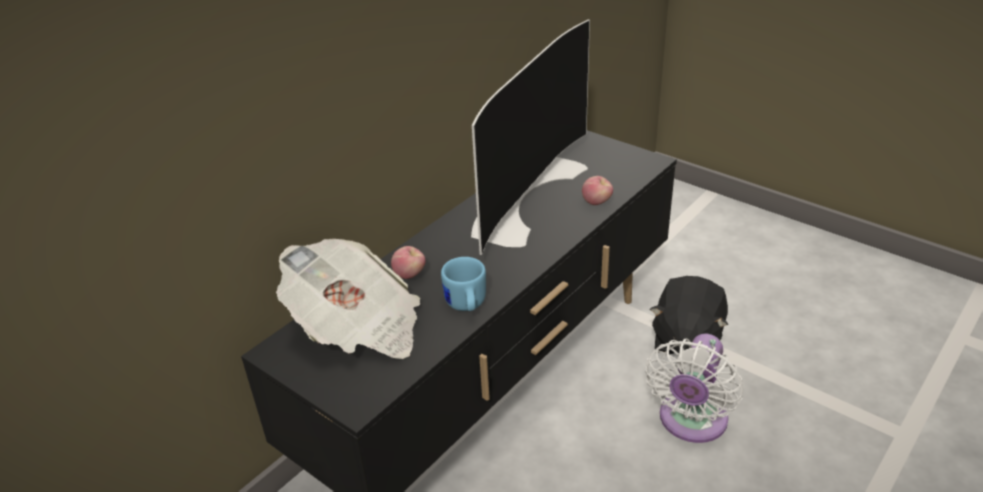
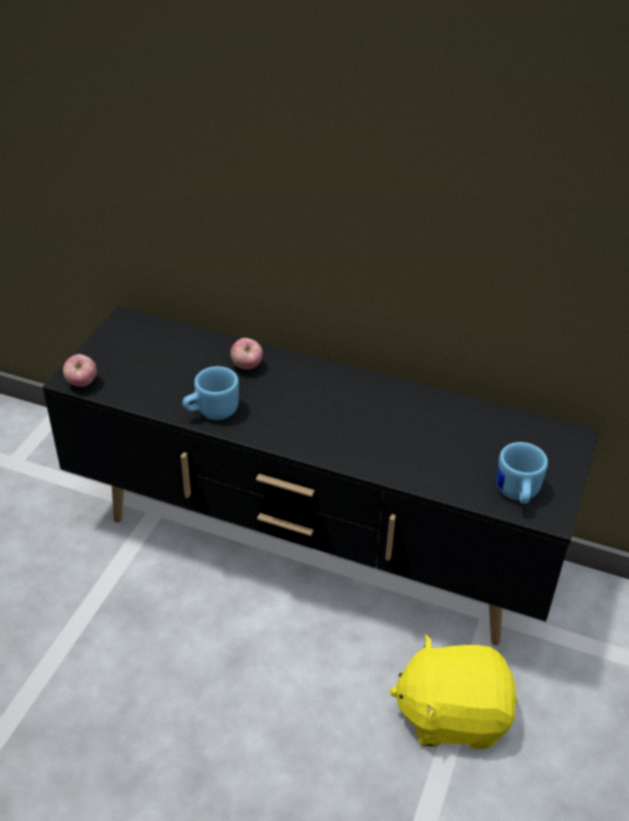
camera: 70 degrees right, 5 degrees up
(358, 327) = (165, 355): newspaper -> none
(524, 195) = (416, 416): television -> none
(597, 202) = (429, 476): apple -> apple (82, 384)
(627, 169) = (517, 494): none -> blue mug
(686, 340) = (452, 714): black plush toy -> yellow plush toy
(690, 422) = (312, 733): white fan -> none

